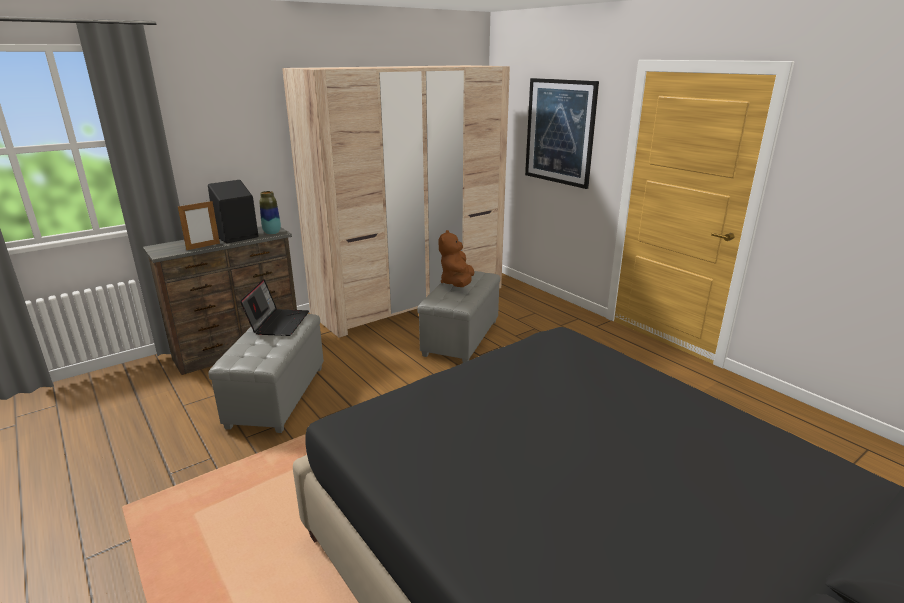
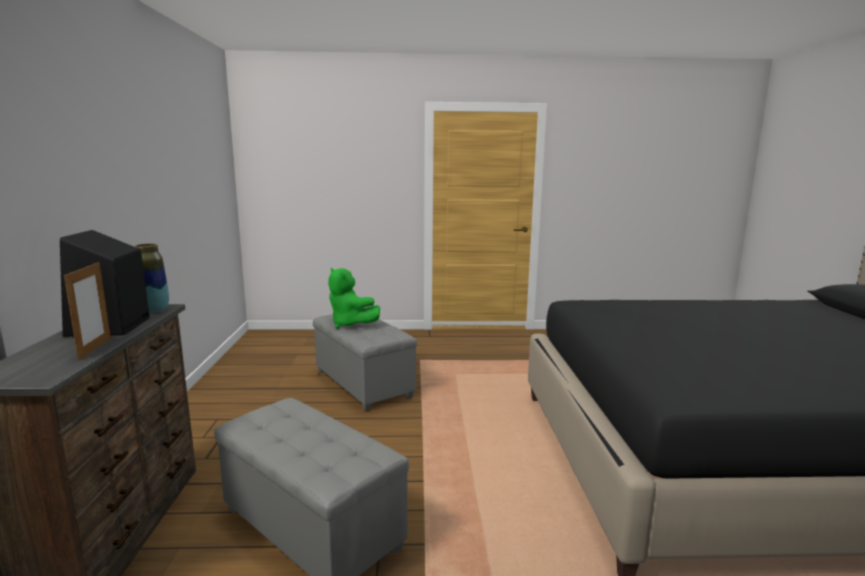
camera: 55 degrees left, 10 degrees down
(278, 322) = (277, 421): laptop -> none
(411, 300) = (243, 379): beige wardrobe -> none
(457, 283) = (350, 324): brown plush toy -> green plush toy
(559, 132) = (344, 169): picture -> none

